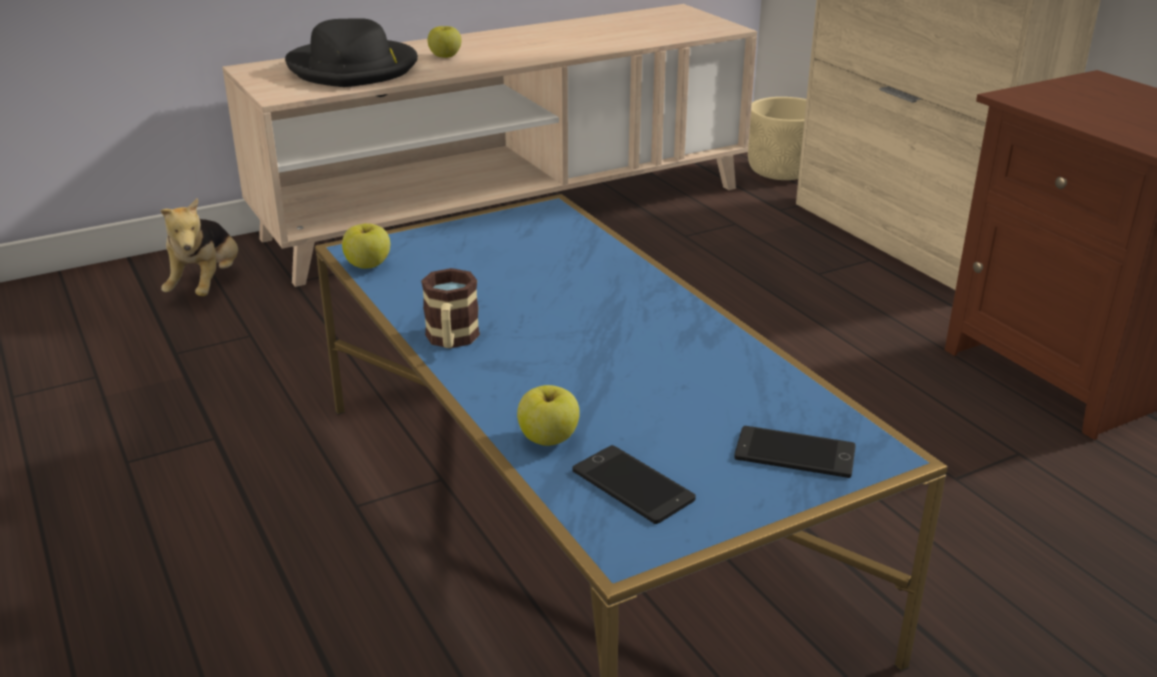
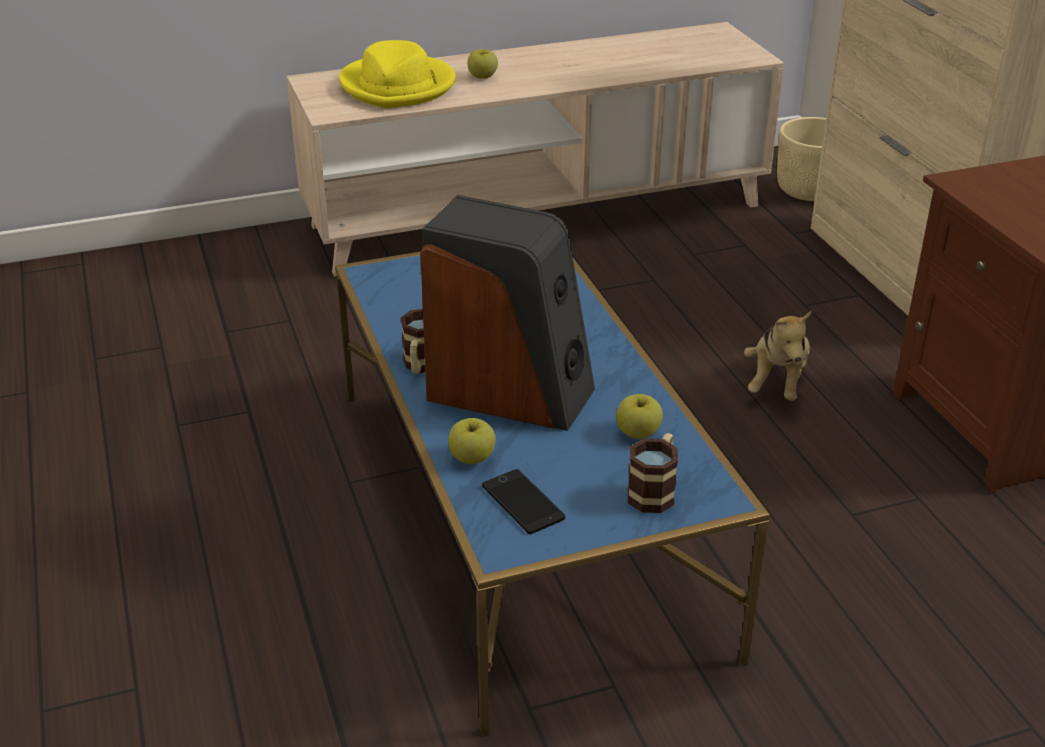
camera: 10 degrees right, 5 degrees up
(207, 286) = (260, 269): plush toy -> plush toy (777, 382)
(354, 68) = (398, 86): black hat -> yellow hat
(368, 265) = (373, 289): apple -> apple (638, 433)
(572, 359) = (511, 392): none -> speaker
(794, 453) = (654, 490): phone -> mug

